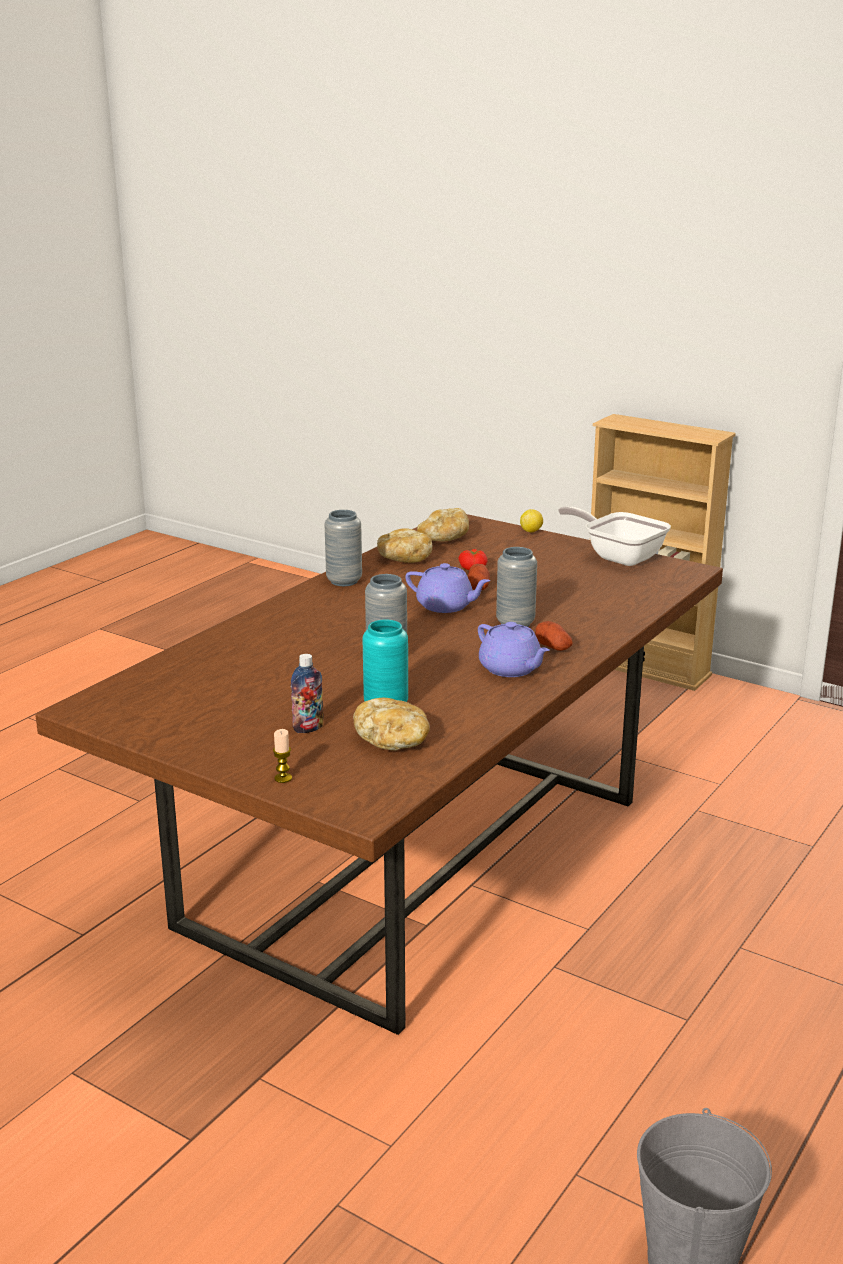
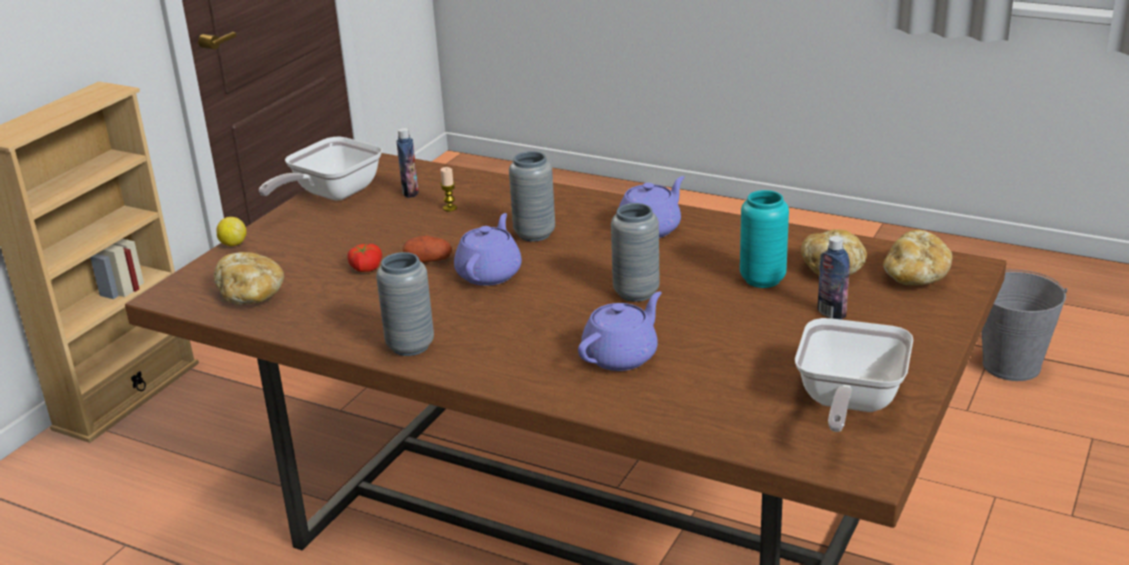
camera: 95 degrees left, 5 degrees up
(165, 714) = (847, 403): none -> frying pan
(283, 778) = (939, 311): candle -> candle (450, 208)
(288, 643) = (621, 356): none -> purple teapot
(403, 559) = (328, 315): bread -> bread (915, 277)
(553, 647) = (590, 213): potato -> none
(617, 582) = (410, 192): none -> bottle

